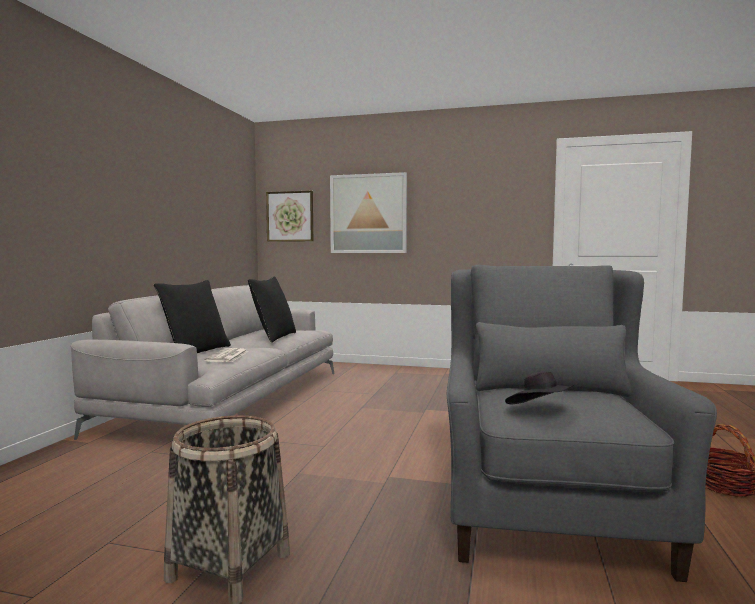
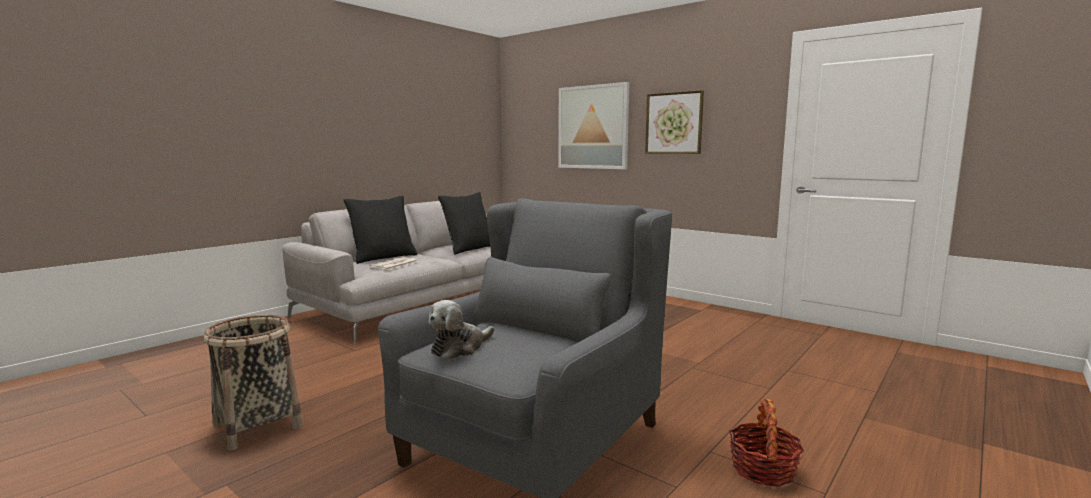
camera: 25 degrees right, 5 degrees up
(290, 216) = (527, 130): picture -> picture (674, 123)
(540, 411) = (460, 348): black hat -> plush toy

